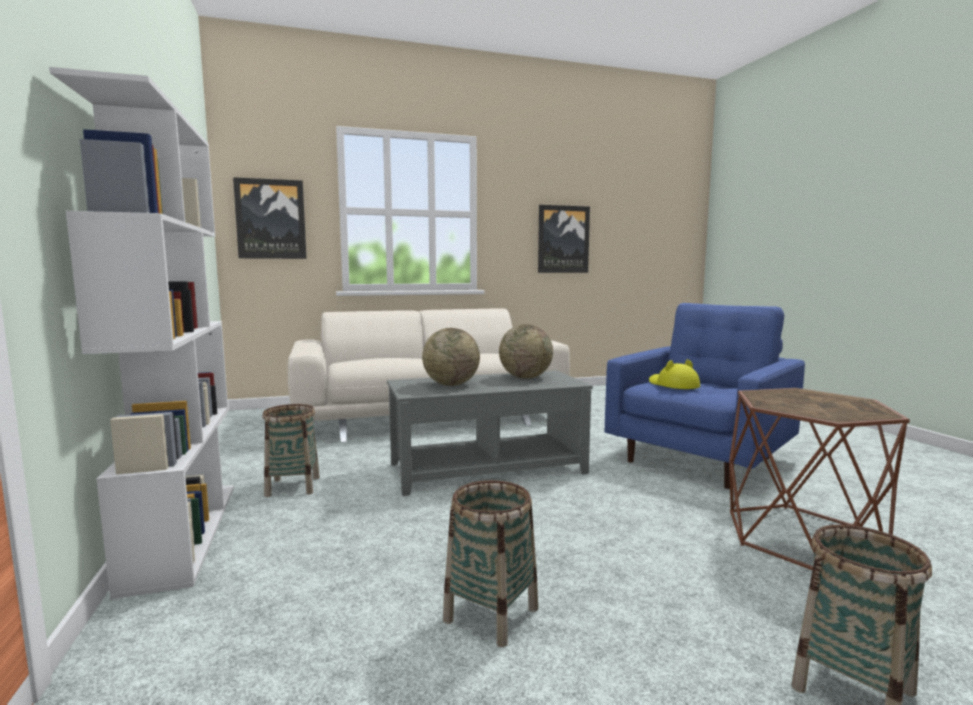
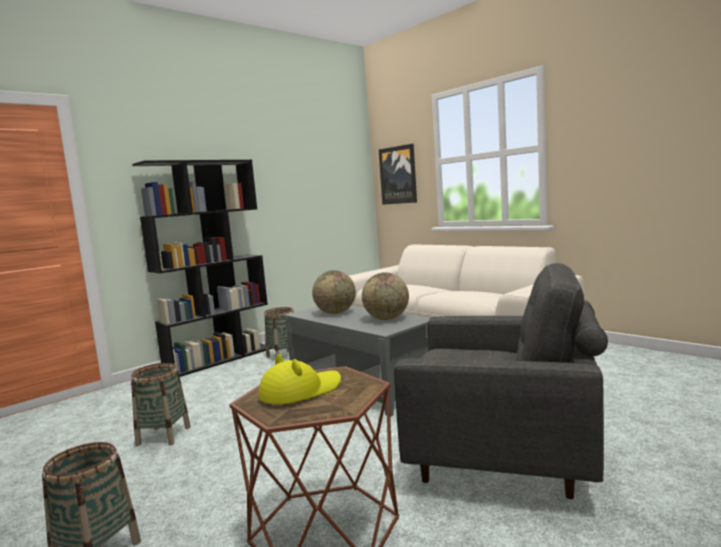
camera: 65 degrees right, 0 degrees up
(183, 531) = (220, 359): white bookcase -> black bookcase
(563, 239) = (655, 161): picture -> none
(673, 385) = (455, 357): yellow hat -> yellow hat (300, 391)
(701, 459) = (503, 457): blue armchair -> grey armchair

